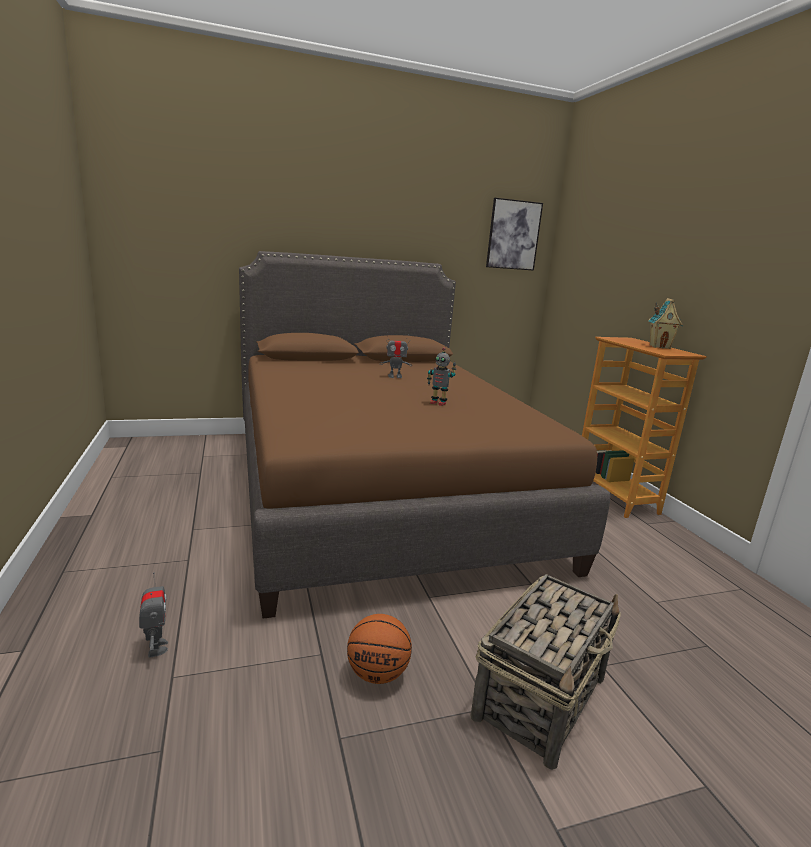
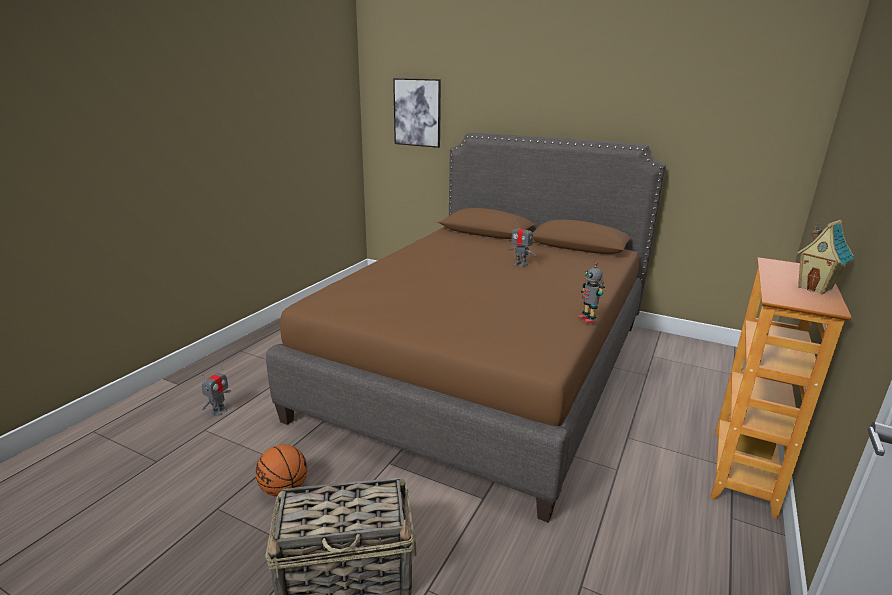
camera: 45 degrees right, 5 degrees up
(438, 403) = (494, 298): toy robot -> toy robot (588, 319)
(513, 235) = (764, 108): picture -> picture (417, 112)

